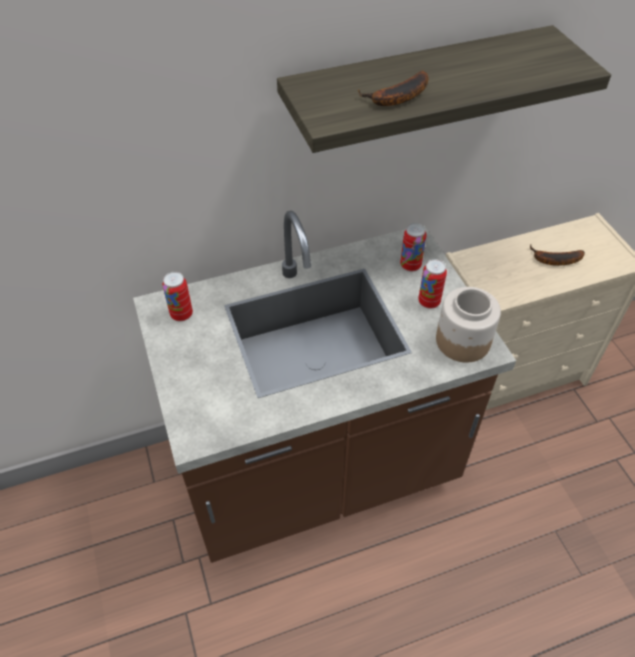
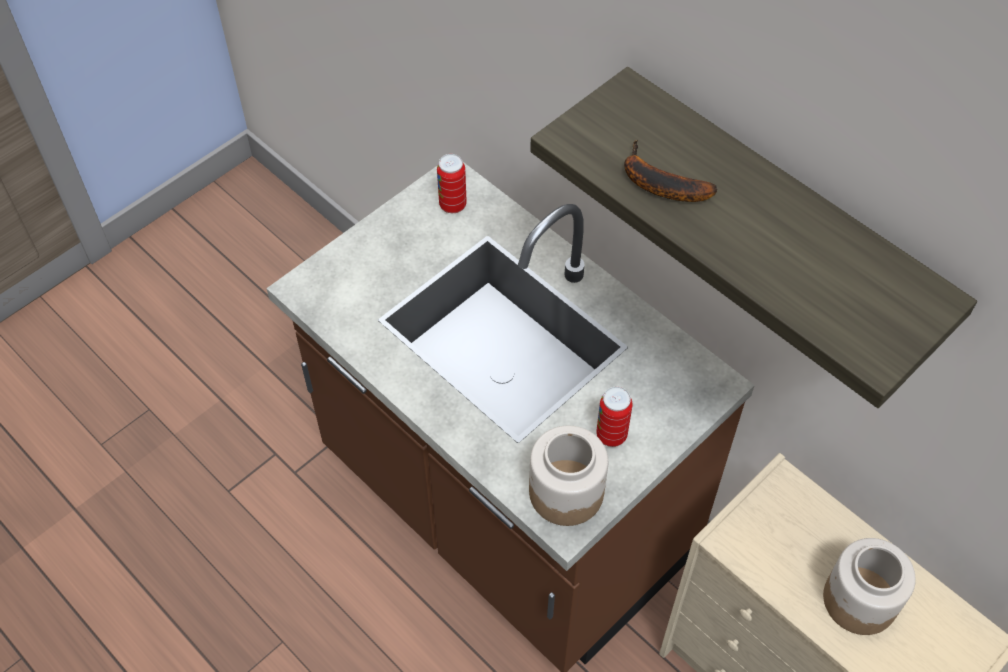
camera: 65 degrees right, 5 degrees up
(410, 265) = (664, 394): can -> none
(553, 260) = (859, 599): banana -> jar

